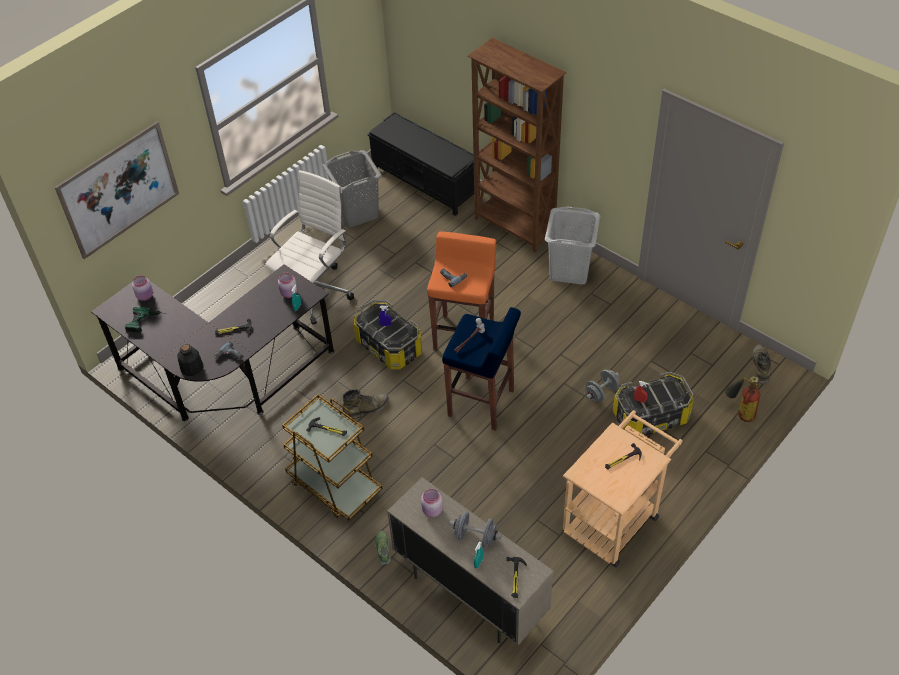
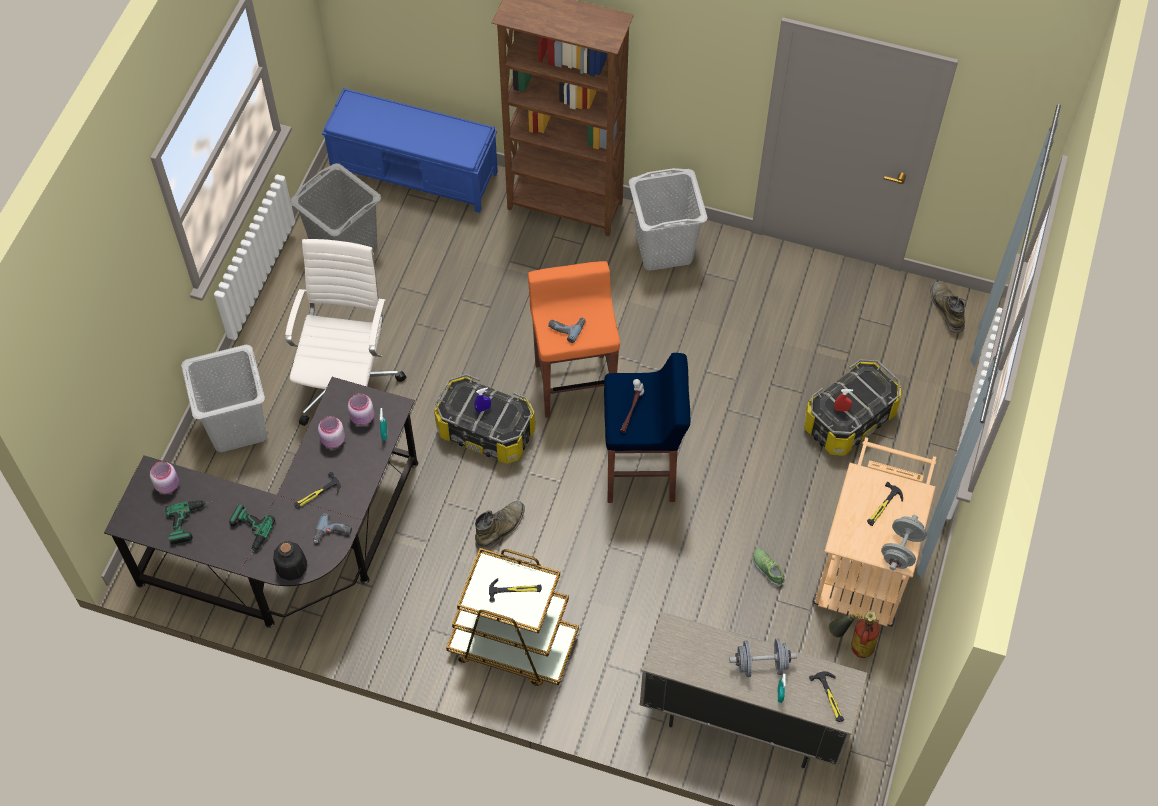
camera: 25 degrees left, 10 degrees up
(119, 190) = (101, 360): picture -> none
(176, 340) = (247, 534): none -> power drill
(232, 295) = (236, 425): none -> grey laundry basket
(383, 549) = (614, 705): shoe -> shoe (768, 569)
(426, 182) = (415, 173): black bench -> blue bench
(432, 511) = (695, 650): pink jar -> pink jar (333, 440)
(601, 393) = (778, 407): grey dumbbell -> grey dumbbell (901, 550)
(739, 412) = (947, 379): fire extinguisher -> fire extinguisher (852, 646)

